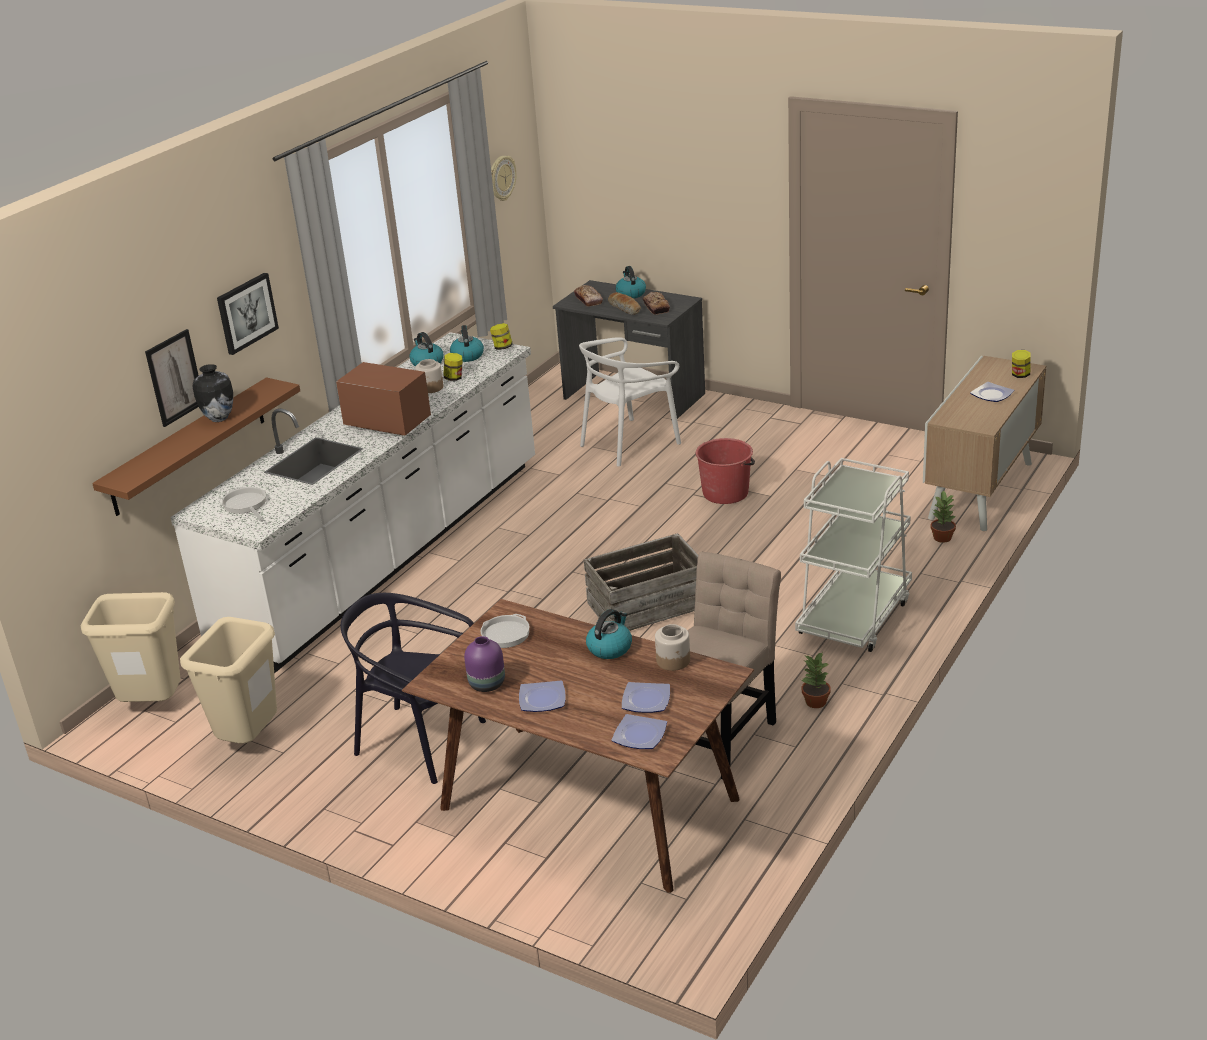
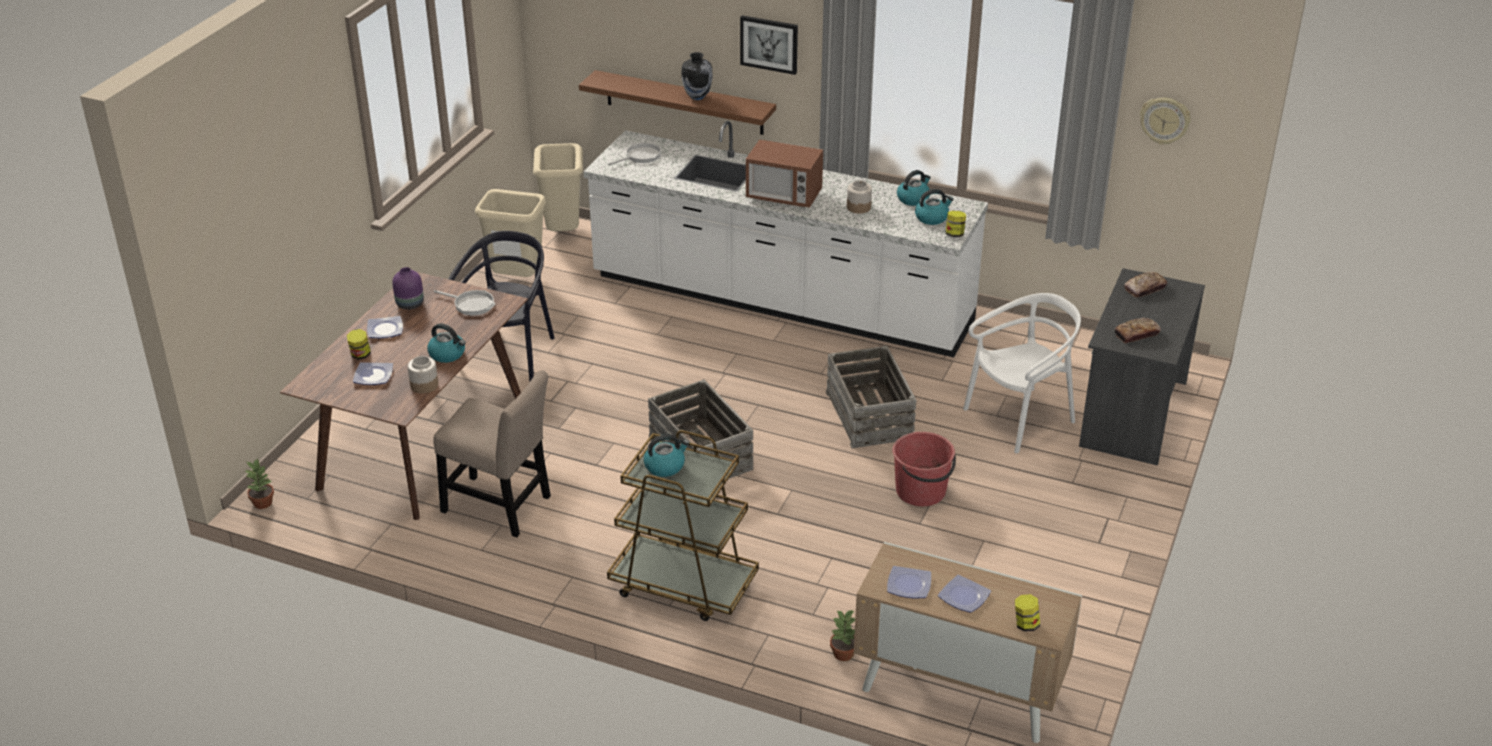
camera: 80 degrees right, 5 degrees up
(174, 377) = (685, 47): picture -> none
(388, 423) = (783, 196): microwave -> microwave turned 90 degrees clockwise
(454, 378) = (880, 217): jar -> jar (360, 355)
(605, 512) = (870, 415): none -> crate
(625, 308) = (1127, 314): bread -> none
(629, 443) = (1020, 419): white chair -> white chair turned 105 degrees clockwise
(630, 294) = (1171, 314): kettle -> kettle (665, 466)
(640, 736) = (329, 376): plate -> plate (908, 585)
(815, 702) = (544, 560): potted plant -> potted plant (262, 502)
(854, 617) = (682, 585): white cart -> brown cart

